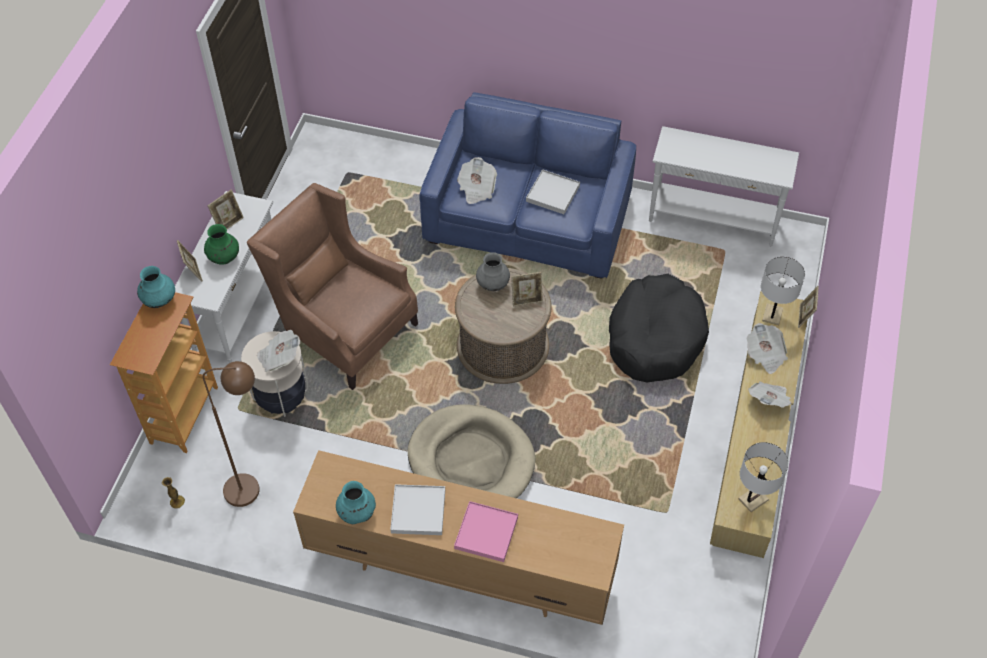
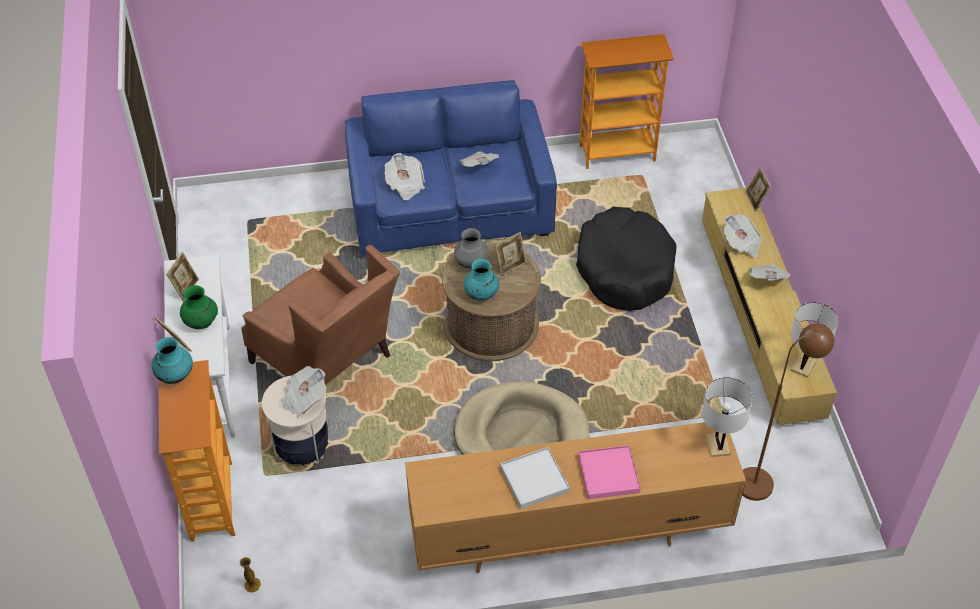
camera: 25 degrees left, 5 degrees down
(253, 490) = (324, 543): brown floor lamp -> brown floor lamp (763, 480)
(343, 329) = (328, 363): brown armchair -> brown armchair turned 150 degrees counterclockwise
(357, 513) = (477, 504): turquoise vase -> turquoise vase (481, 295)
(552, 193) = (479, 166): white tray -> newspaper
(714, 219) = (617, 152): white console table -> bookcase
(772, 314) = (727, 208): white table lamp -> white table lamp (717, 445)

